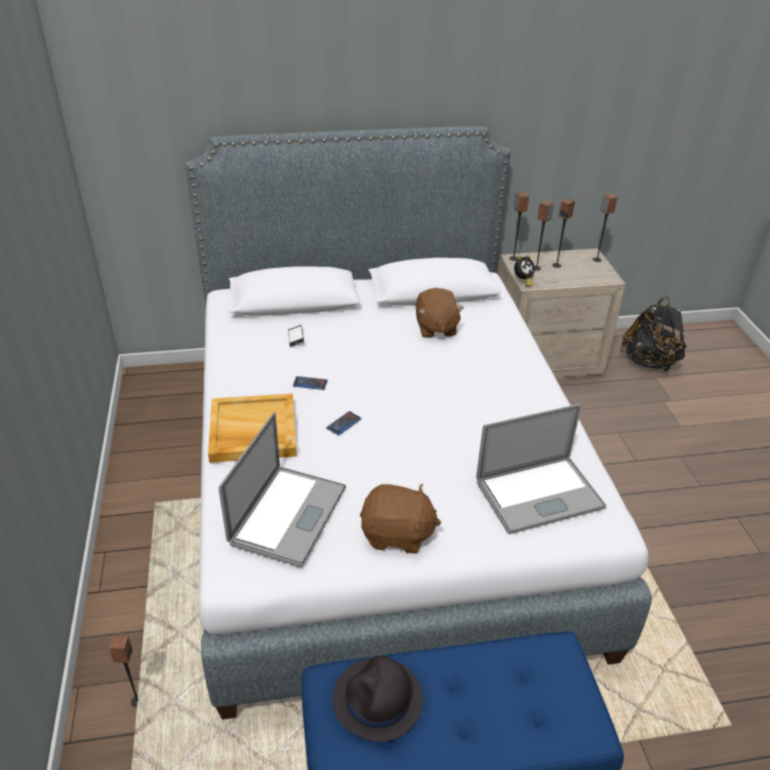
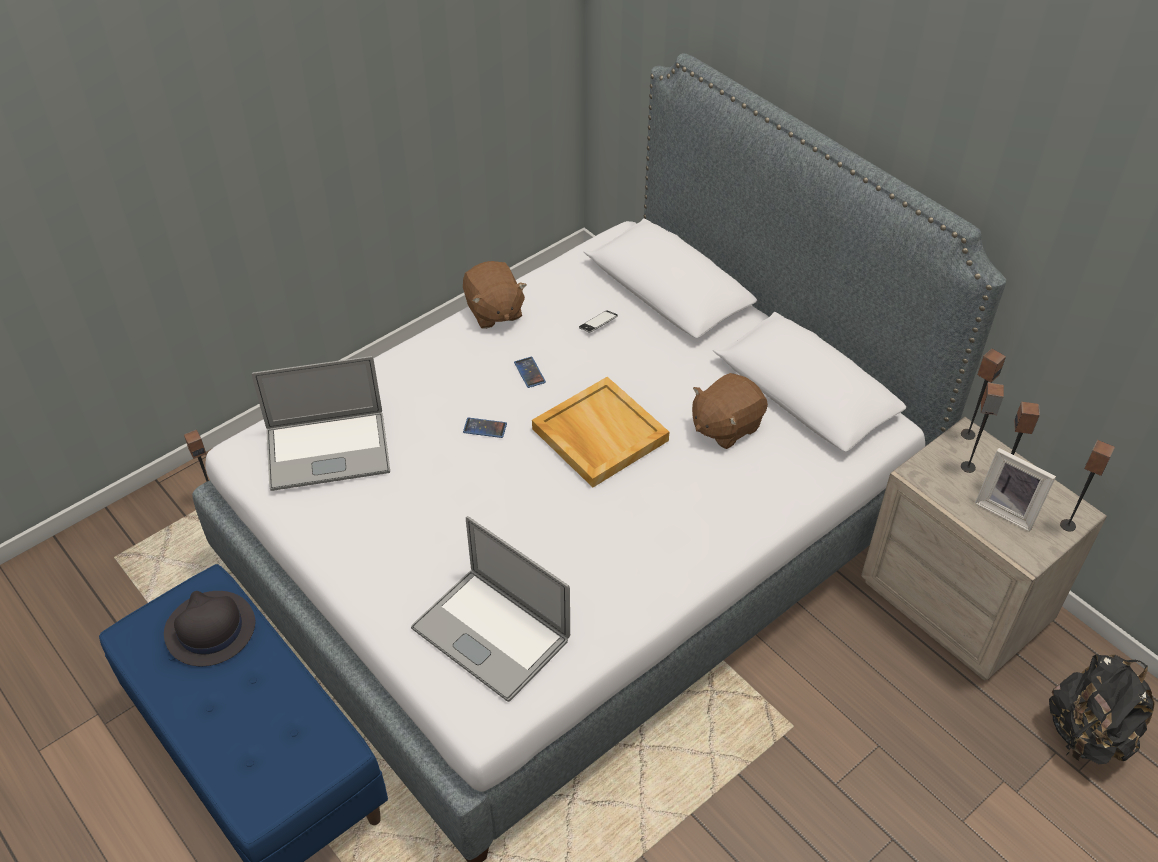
camera: 60 degrees right, 10 degrees up
(252, 431) = (424, 369): beige tray -> beige tray (598, 434)
(397, 535) = (356, 541): brown plush toy -> brown plush toy (493, 311)
(522, 281) = (917, 465): alarm clock -> none
(574, 270) = (1007, 509): none -> picture frame

